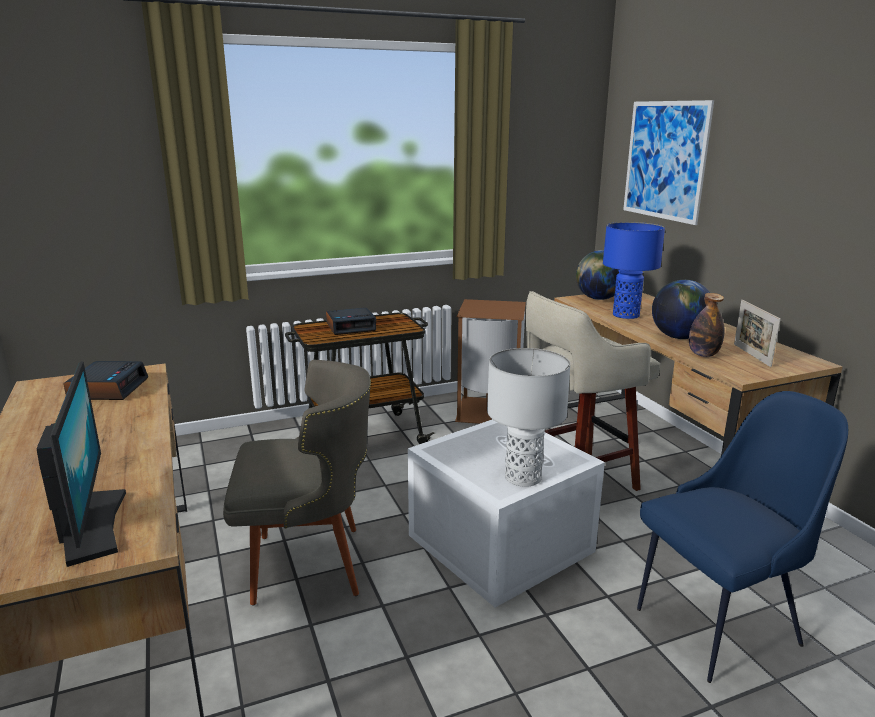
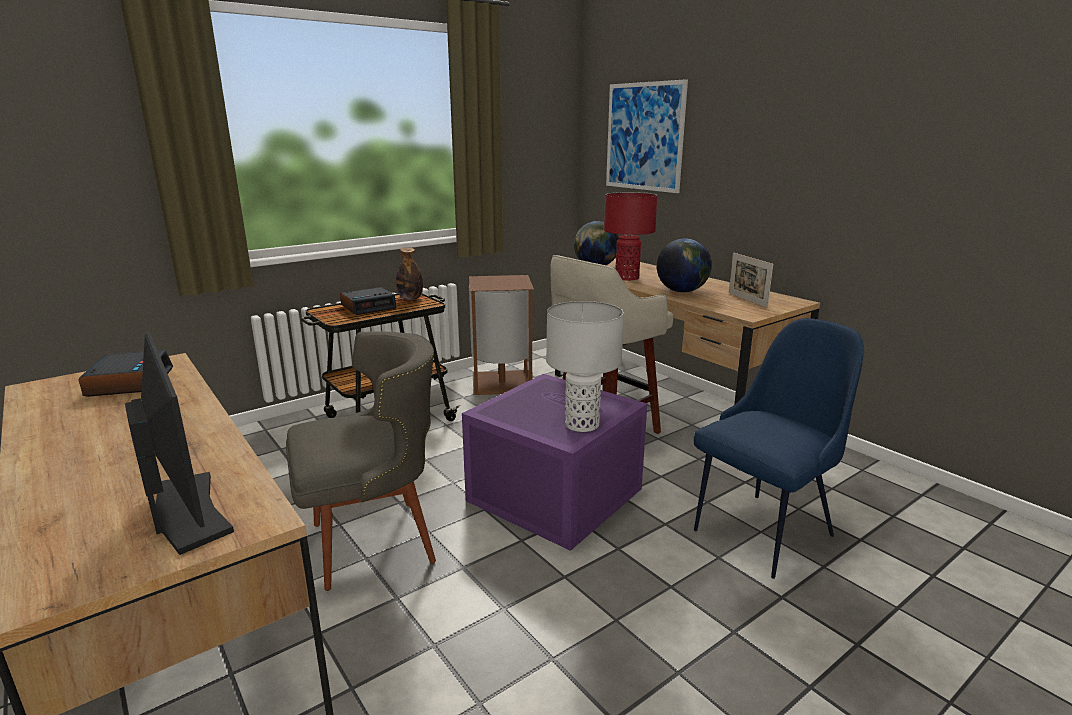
camera: 15 degrees left, 0 degrees up
(497, 543) = (552, 495): white storage box -> purple storage box
(625, 315) = (626, 277): blue table lamp -> red table lamp
(703, 354) = (708, 302): bottle -> bottle (410, 298)

